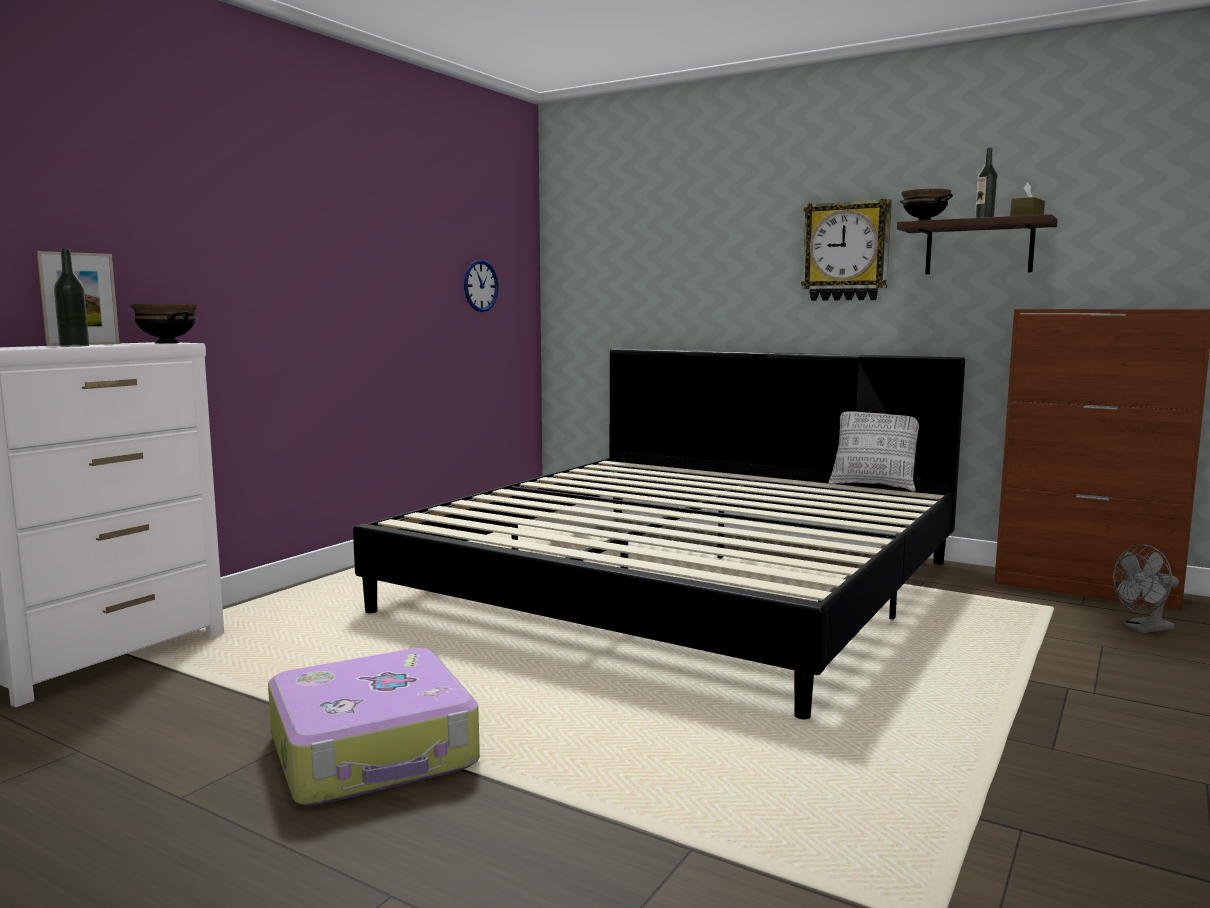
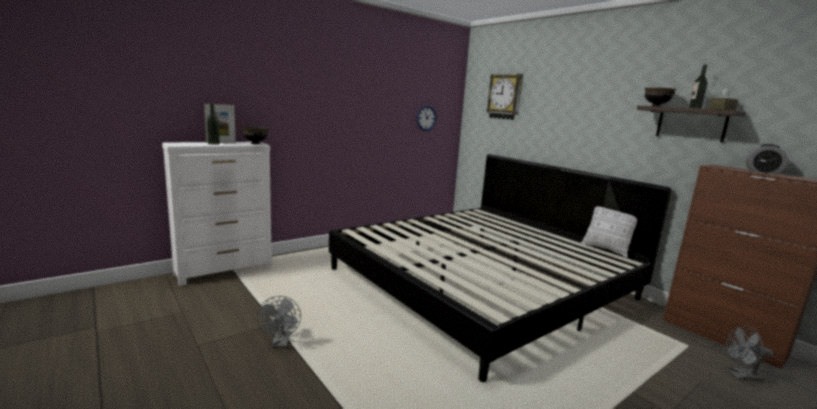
camera: 20 degrees right, 5 degrees up
(375, 751) = (281, 343): suitcase -> grey fan
(846, 251) = (612, 117): wall clock -> wall clock (505, 96)
(1102, 308) = (763, 172): none -> alarm clock

